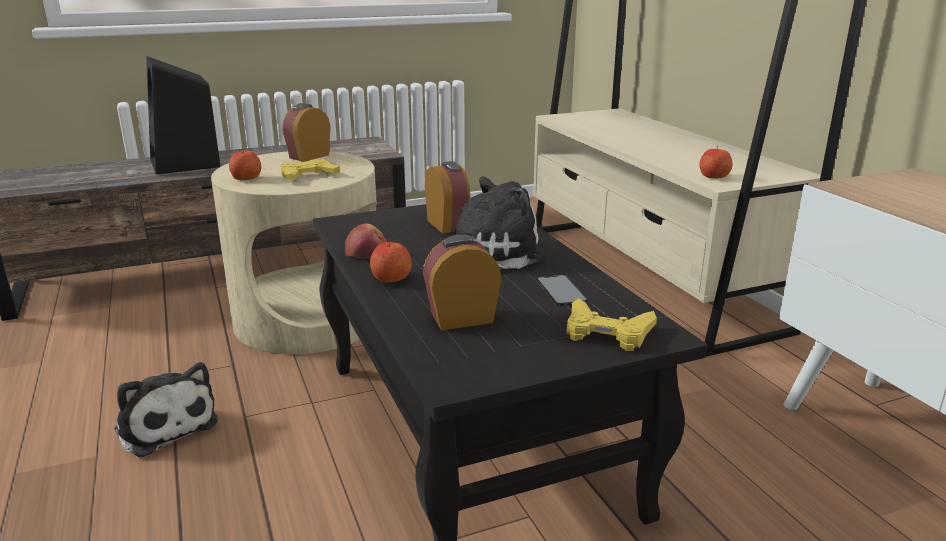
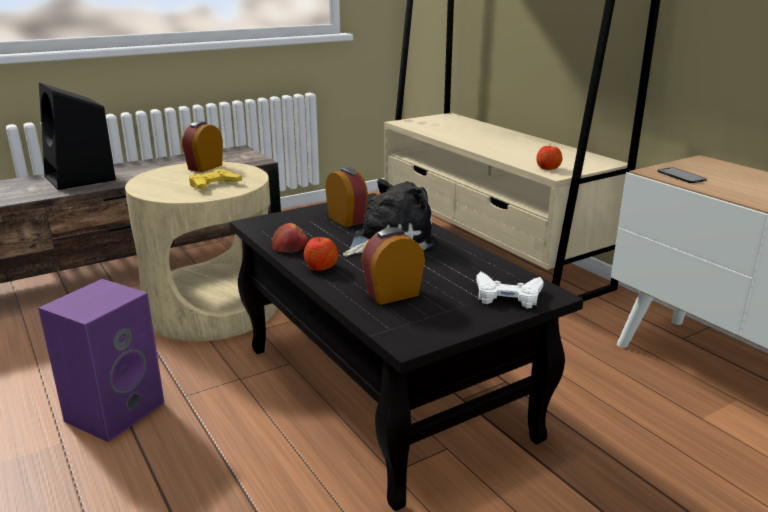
camera: 10 degrees left, 0 degrees up
(165, 425) = (115, 410): plush toy -> purple speaker
(246, 178) = (159, 189): apple -> none
(561, 290) = (460, 267): phone -> phone (681, 176)
(607, 332) = (507, 296): yellow game controller -> white game controller

